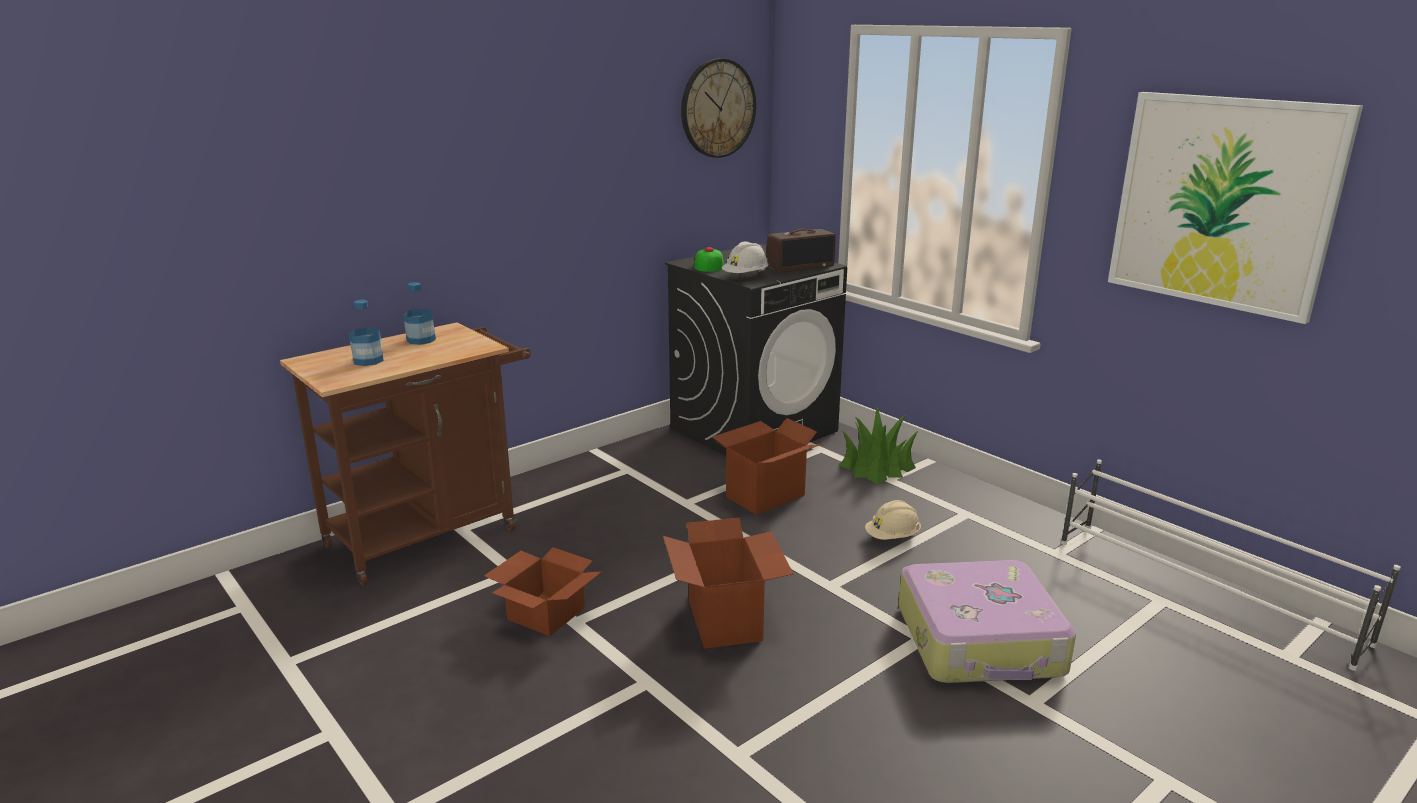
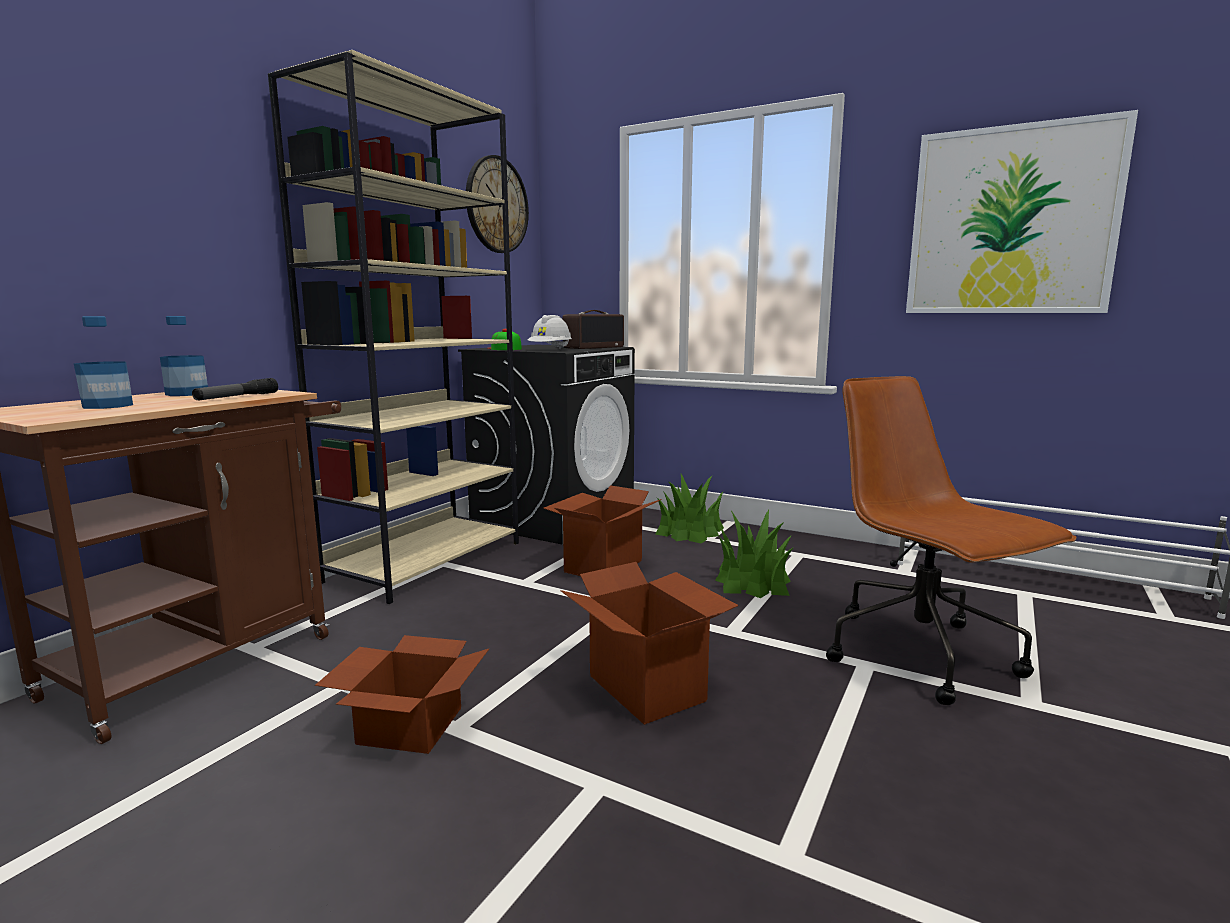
camera: 20 degrees left, 10 degrees down
(451, 352) = (237, 397): none -> flashlight
(616, 465) = (427, 561): none -> beige bookcase
(892, 537) = (753, 581): beige hard hat -> potted plant
(981, 641) = (922, 655): suitcase -> brown office chair

